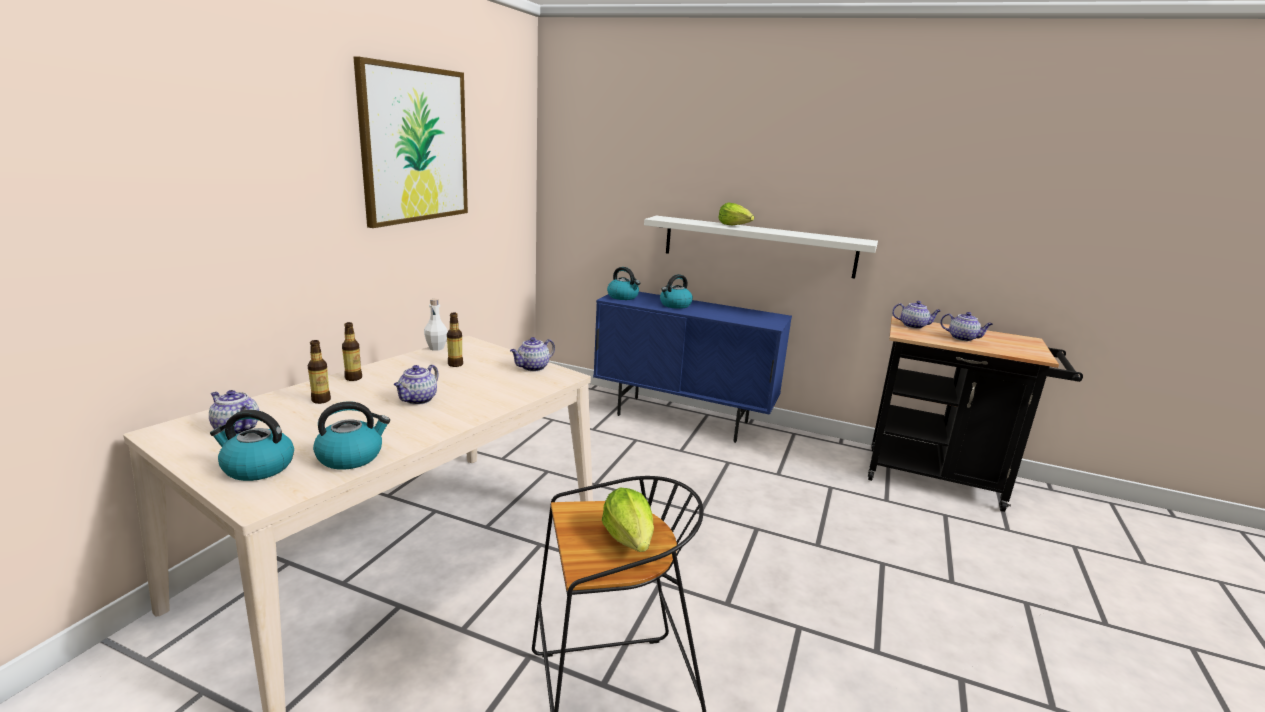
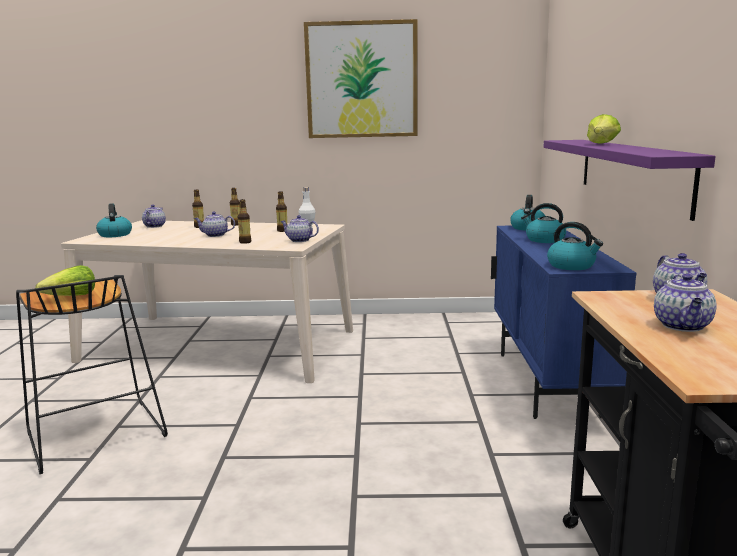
camera: 70 degrees right, 5 degrees down
(351, 457) = (132, 240): kettle -> kettle (572, 266)
(499, 391) = (245, 242): none -> bottle
(758, 246) = (630, 172): white shelf -> purple shelf

